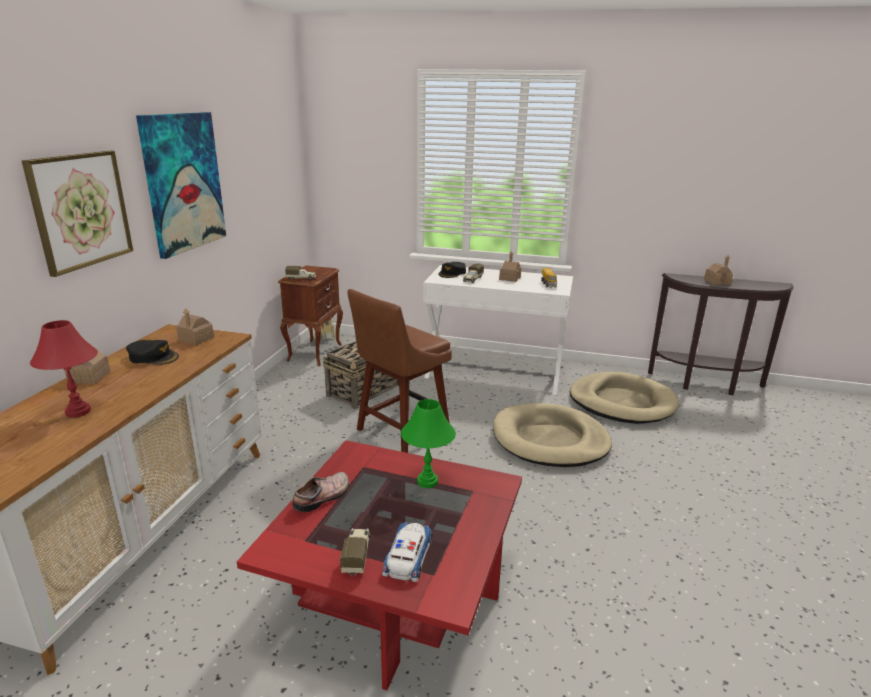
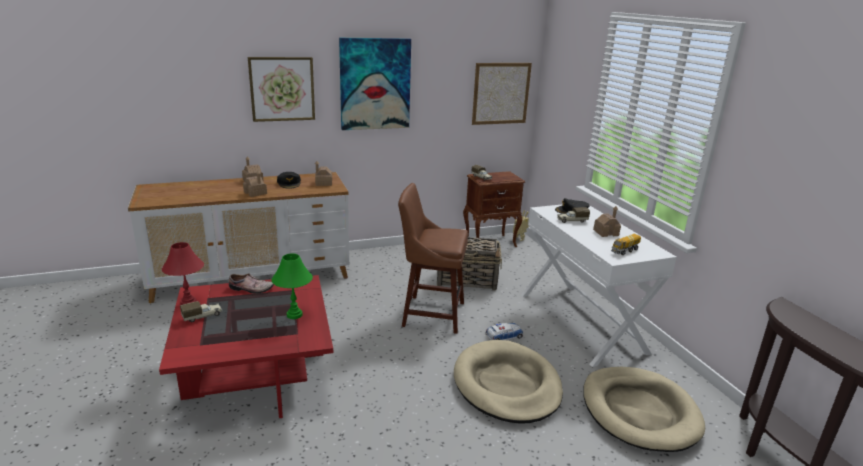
camera: 55 degrees right, 0 degrees up
(78, 412) = (216, 191): red table lamp -> red table lamp (188, 302)
(284, 174) = (501, 92): none -> picture
(408, 556) = (212, 332): toy car -> toy car (504, 336)
(717, 282) = (821, 334): toy house -> toy house (255, 193)

